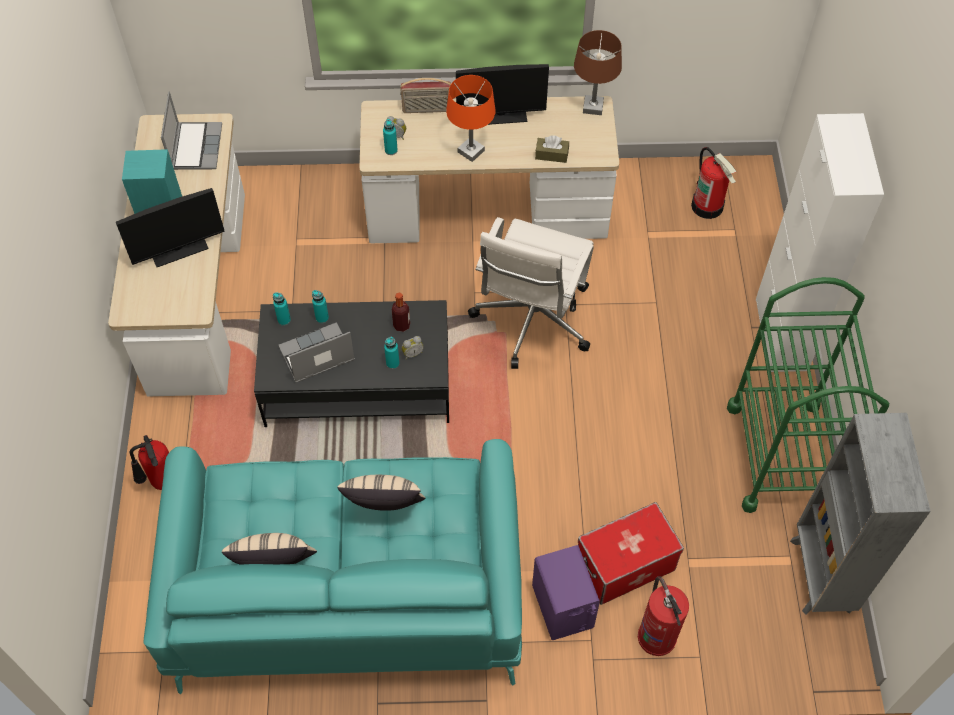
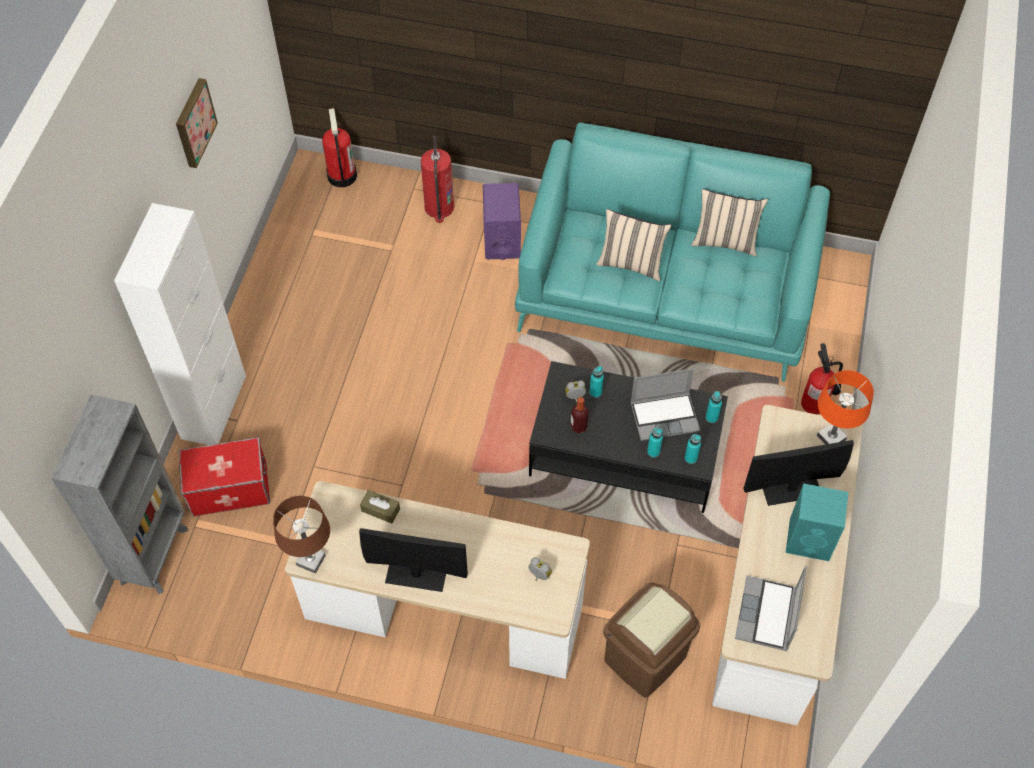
camera: 165 degrees left, 0 degrees up
(306, 215) = (645, 659): none -> brown trash can
(391, 150) = (550, 557): turquoise bottle -> turquoise bottle (711, 417)
(427, 109) = (496, 603): radio -> none
(470, 151) = (464, 535): orange table lamp -> orange table lamp (831, 438)
(531, 321) = (441, 476): white office chair -> none
(625, 565) = (442, 256): storage box -> storage box (230, 488)
(708, 206) = (206, 561): fire extinguisher -> fire extinguisher (341, 175)
(781, 455) = (275, 306): green cart -> none
(820, 577) = (297, 217): grey bookcase -> grey bookcase (155, 554)
(914, 321) = (193, 122): none -> picture

